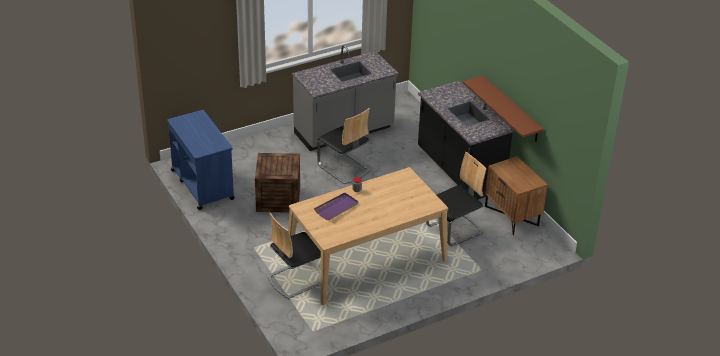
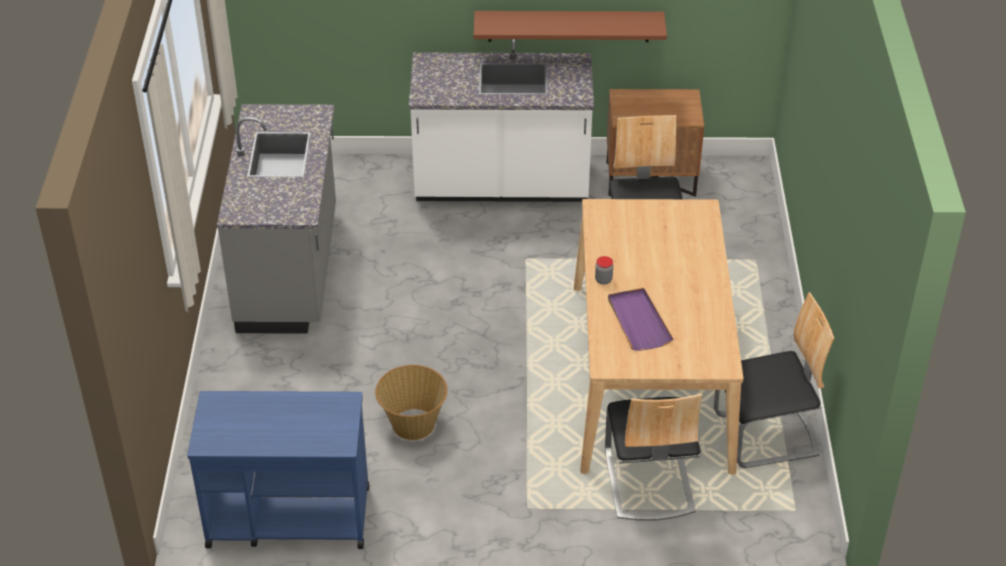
camera: 60 degrees left, 5 degrees up
(278, 199) = (413, 425): crate -> basket
(344, 168) = (391, 309): chair -> chair (766, 435)
(459, 170) = (501, 185): black counter -> white counter

